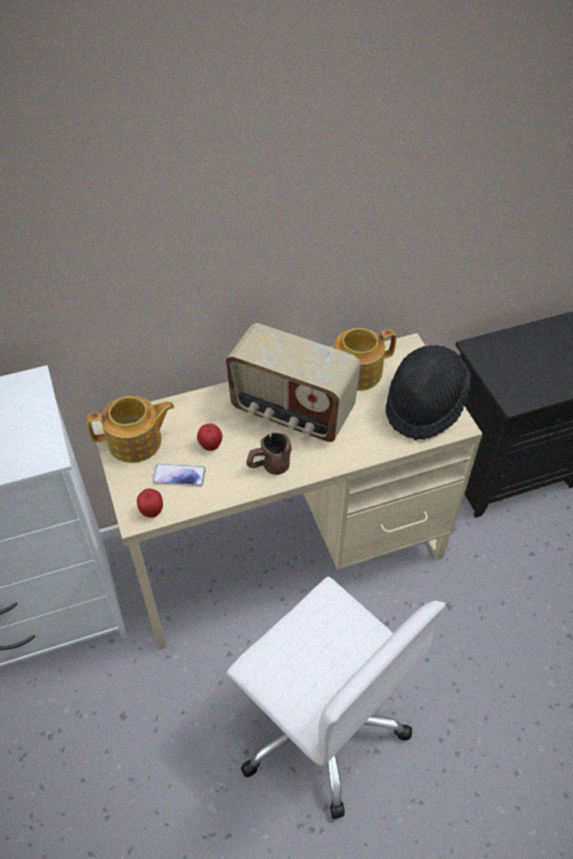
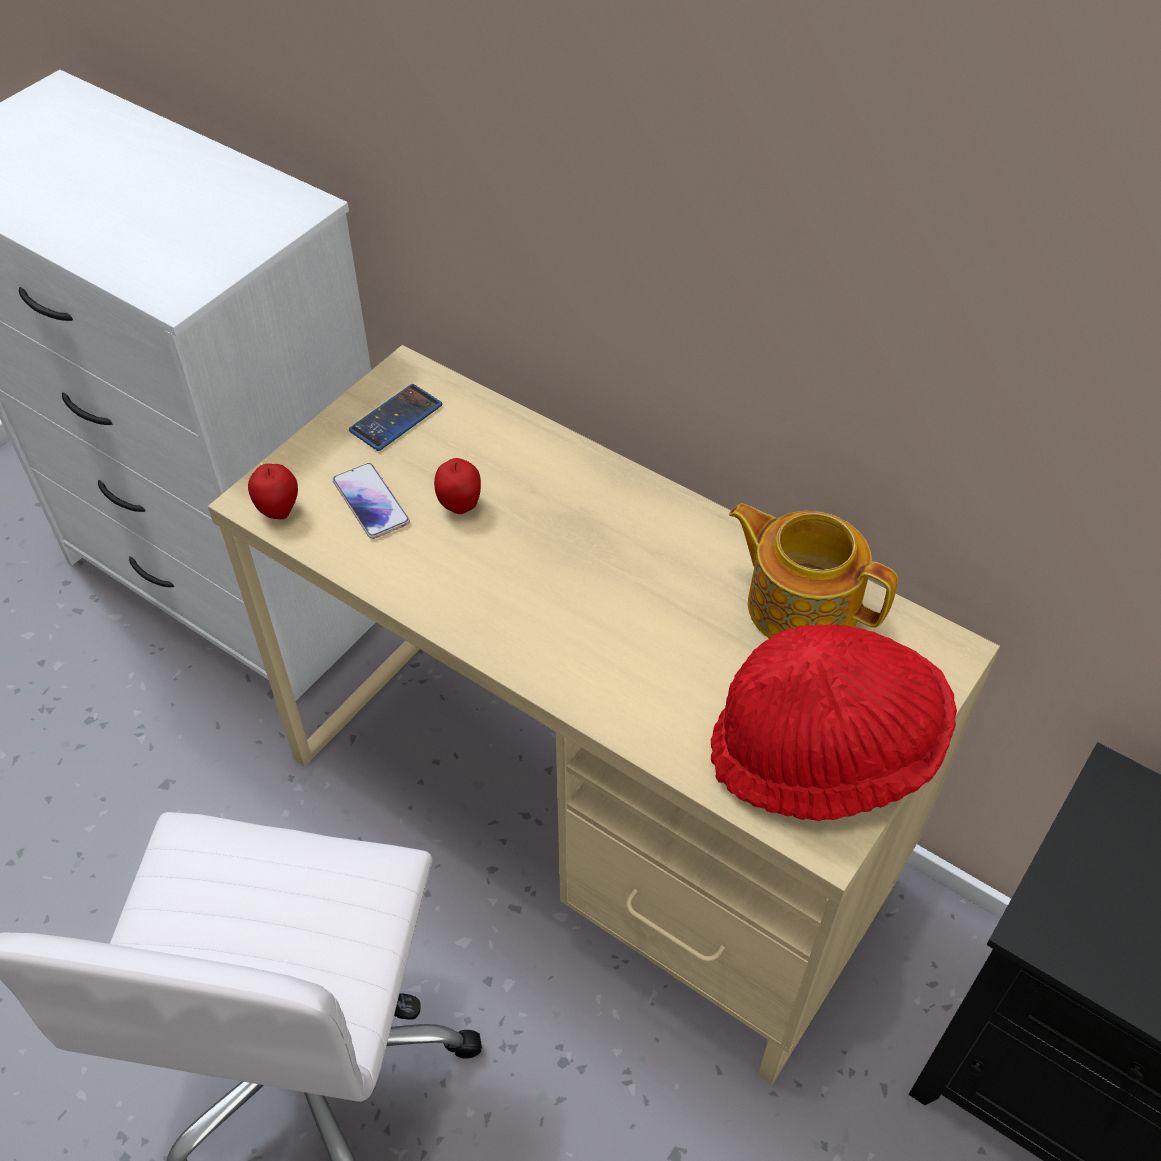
camera: 55 degrees right, 0 degrees up
(136, 442) = (396, 418): teapot -> phone
(268, 467) = (476, 600): brown mug -> none
(291, 412) = (623, 566): radio -> none
(424, 404) = (824, 752): black hat -> red hat

